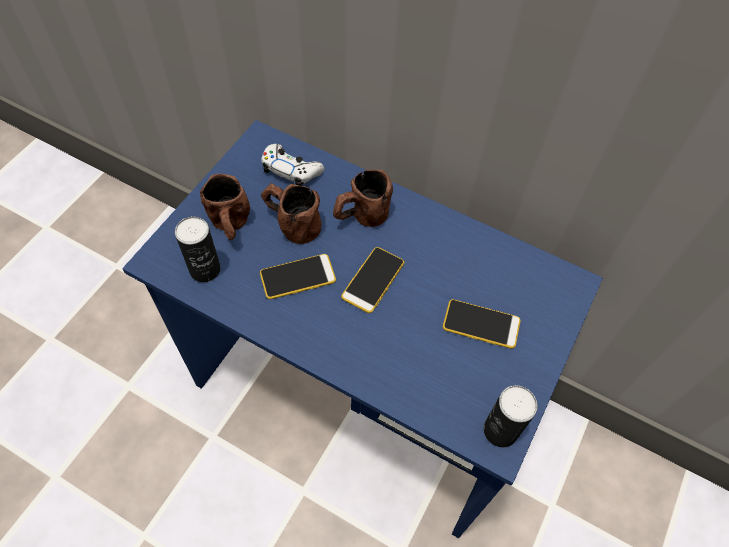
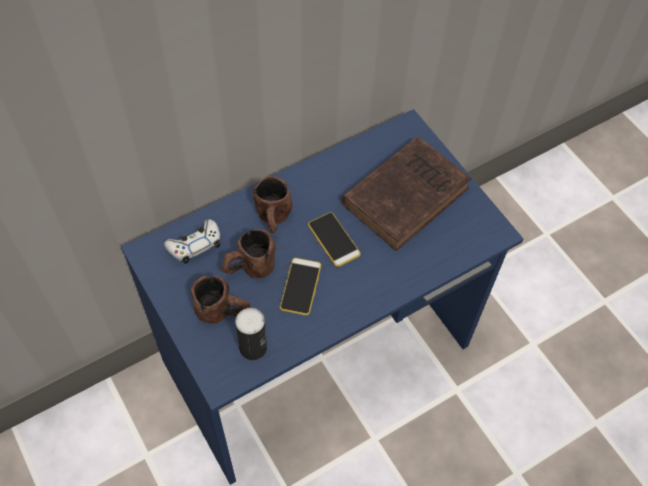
camera: 60 degrees left, 0 degrees up
(481, 324) = (408, 194): phone -> brown book
(500, 430) = (487, 226): can -> none

